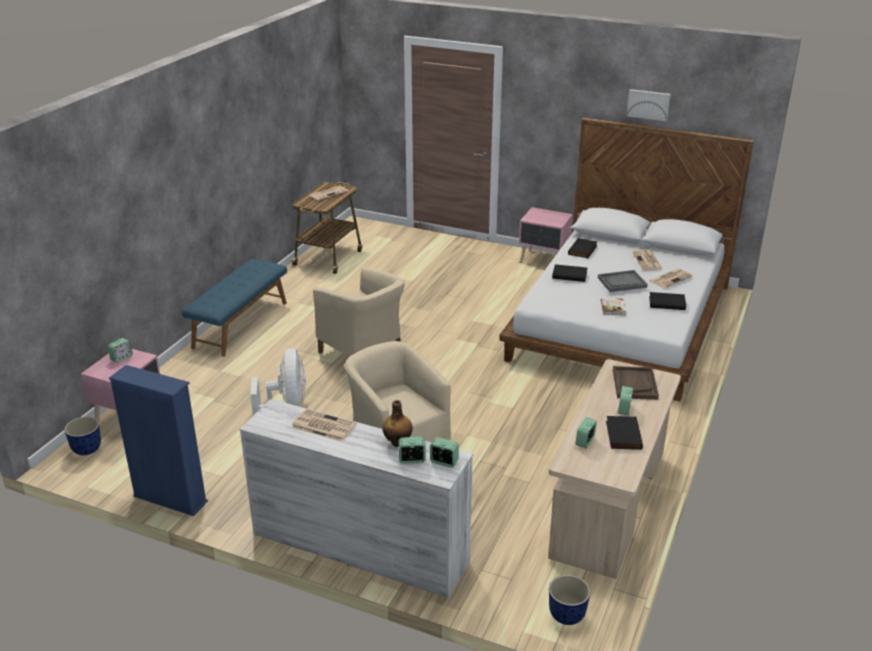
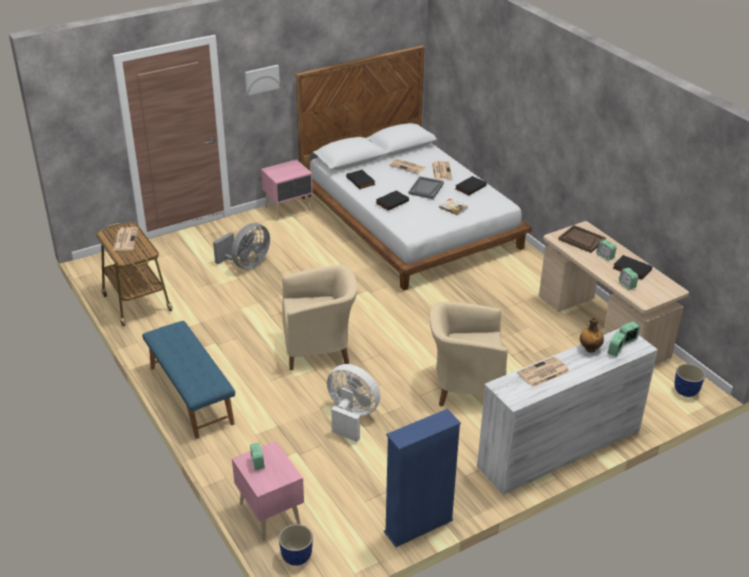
camera: 55 degrees left, 5 degrees up
(437, 276) = (246, 264): none -> grey fan
(648, 104) = (344, 44): picture -> picture (261, 79)

